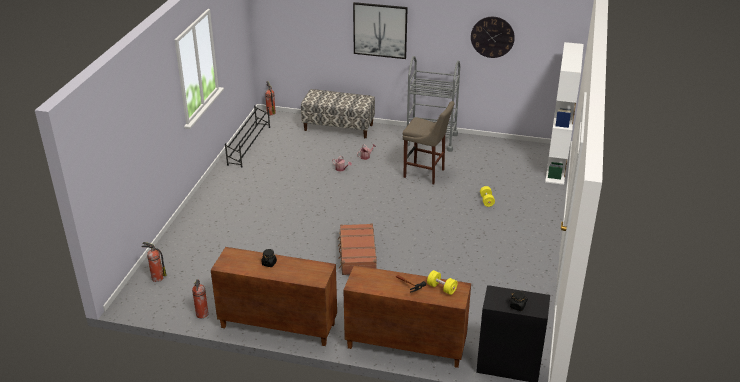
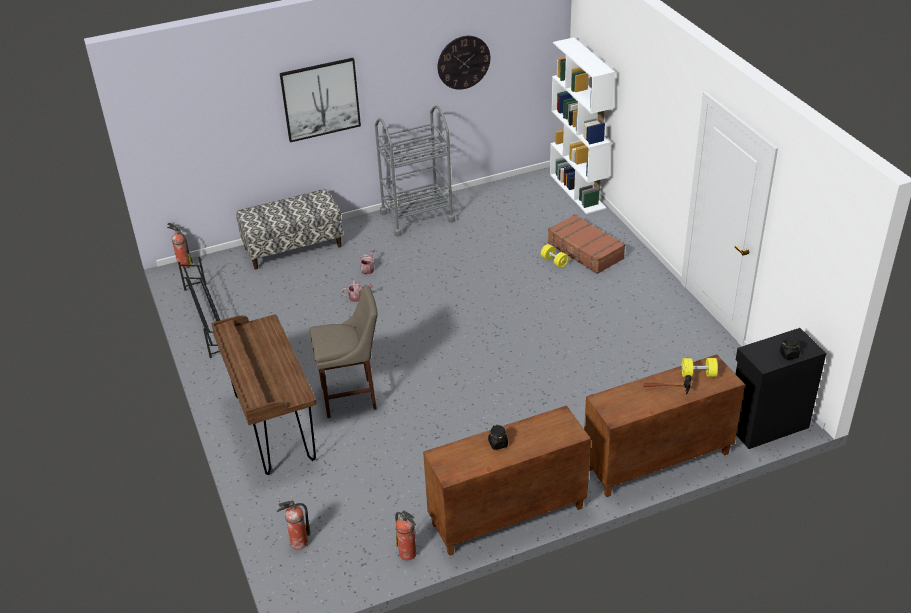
camera: 35 degrees left, 5 degrees up
(214, 216) = (274, 429): none -> brown desk
(357, 255) = (495, 390): brown suitcase -> brown suitcase (585, 251)
(426, 174) = (458, 260): beige stool -> beige stool (352, 397)

